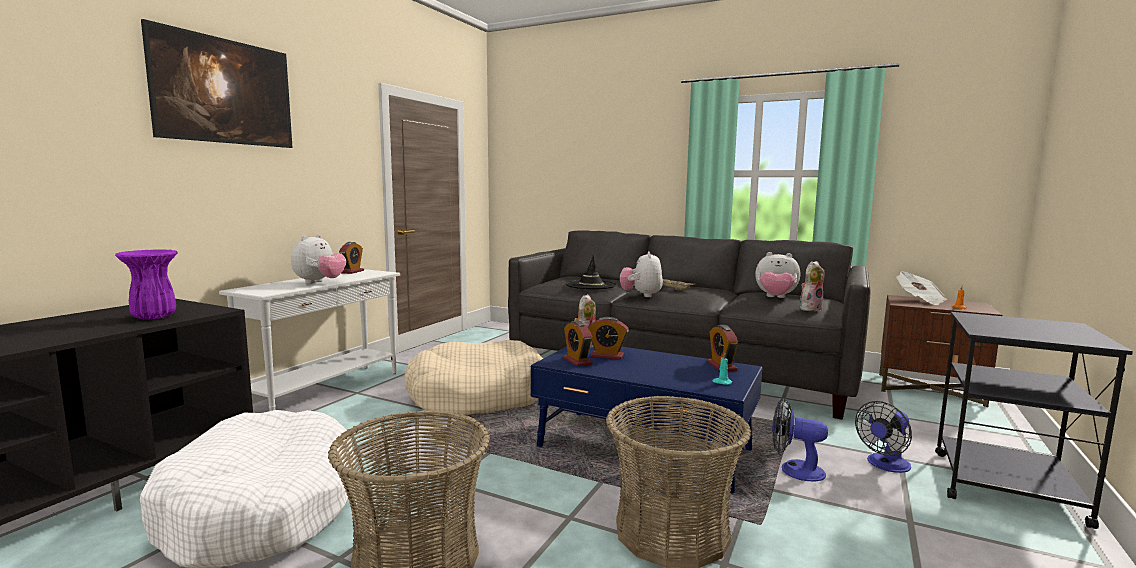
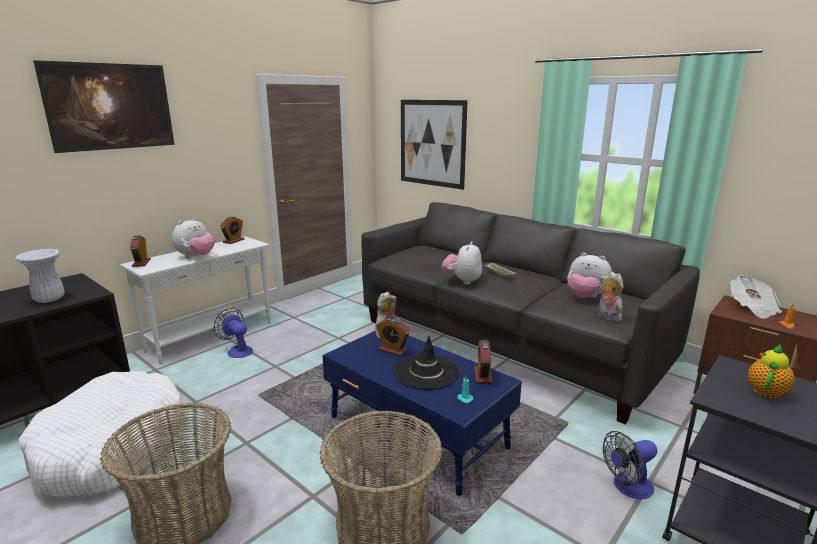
camera: 15 degrees right, 10 degrees up
(154, 317) = (50, 299): purple vase -> white vase
(477, 395) = (318, 354): beige dog bed -> none
(561, 172) = (432, 143): none -> picture
(577, 361) = (362, 354): alarm clock -> alarm clock (141, 263)
(590, 285) = (429, 262): black hat -> black hat (426, 372)
(794, 470) = (534, 478): fan -> fan (237, 350)
(810, 309) = (607, 317): plush toy -> plush toy turned 105 degrees counterclockwise
(1018, 325) = (767, 391): none -> teapot

